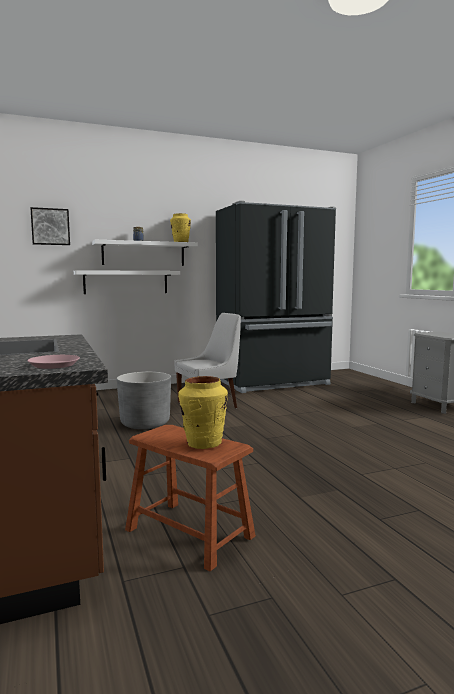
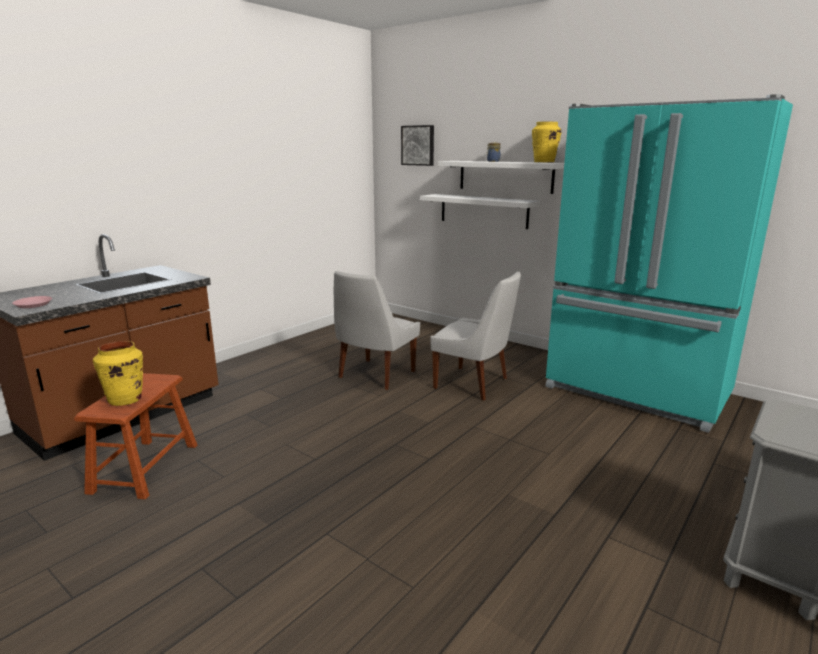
camera: 60 degrees right, 10 degrees up
(145, 423) = (375, 375): grey planter -> white chair
(274, 383) = (636, 392): black fridge -> turquoise fridge

